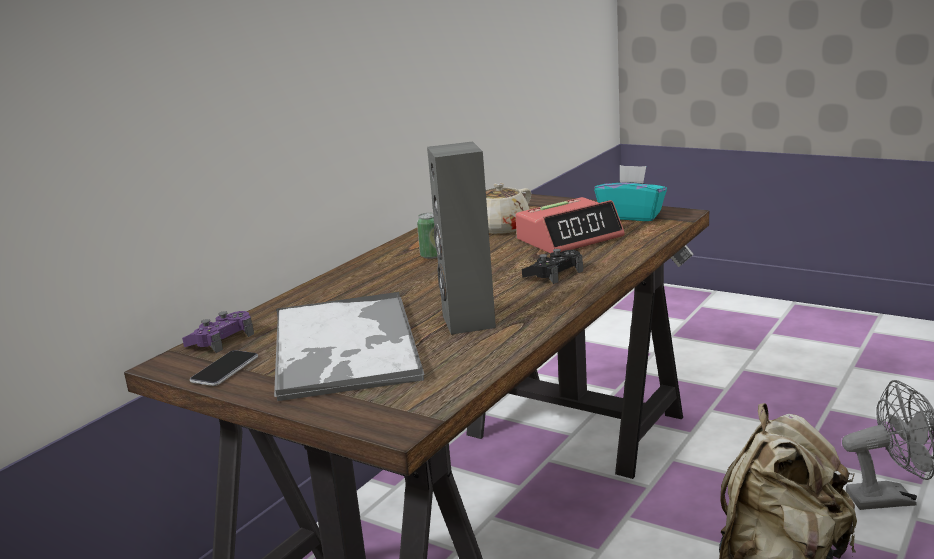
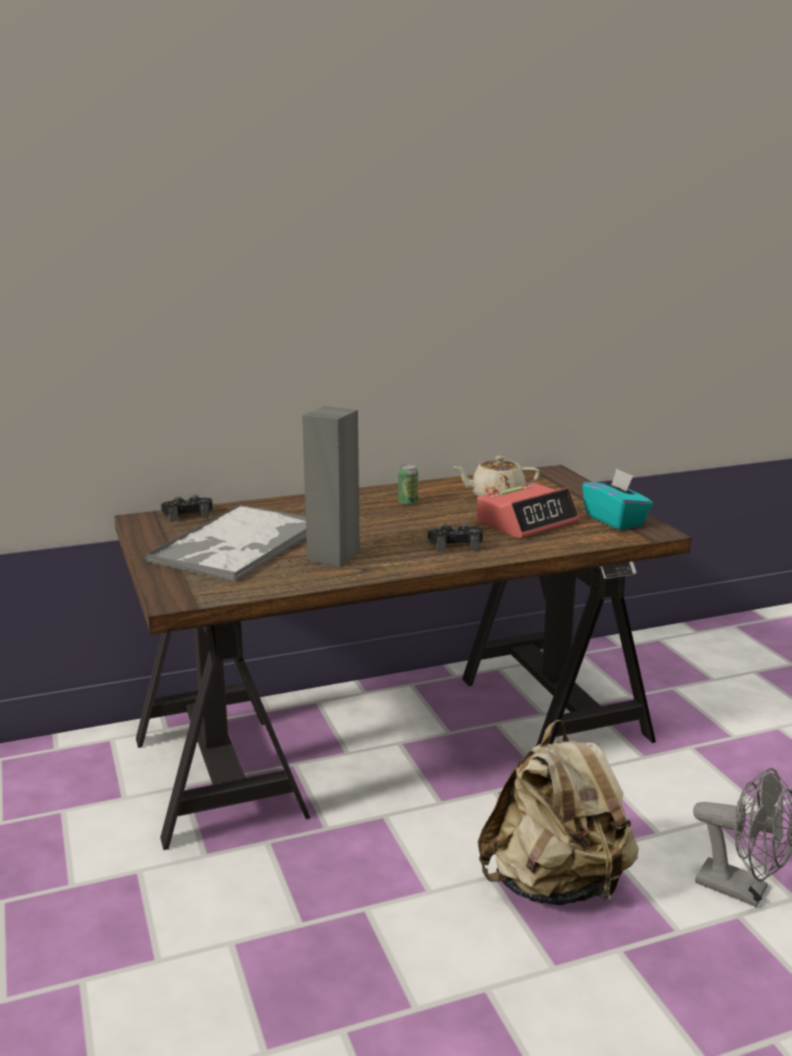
camera: 35 degrees right, 0 degrees up
(221, 340) = (188, 515): purple game controller -> black game controller
(225, 369) = (157, 533): phone -> none
(570, 238) = (527, 522): alarm clock -> alarm clock turned 45 degrees counterclockwise

